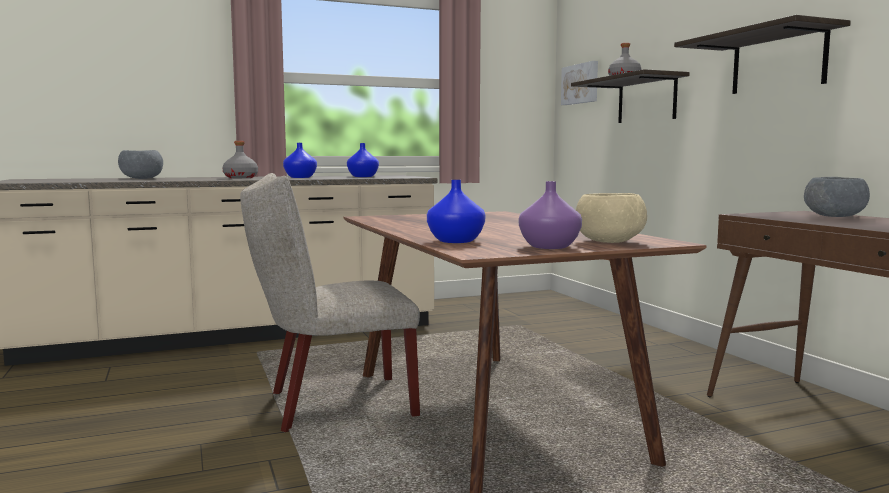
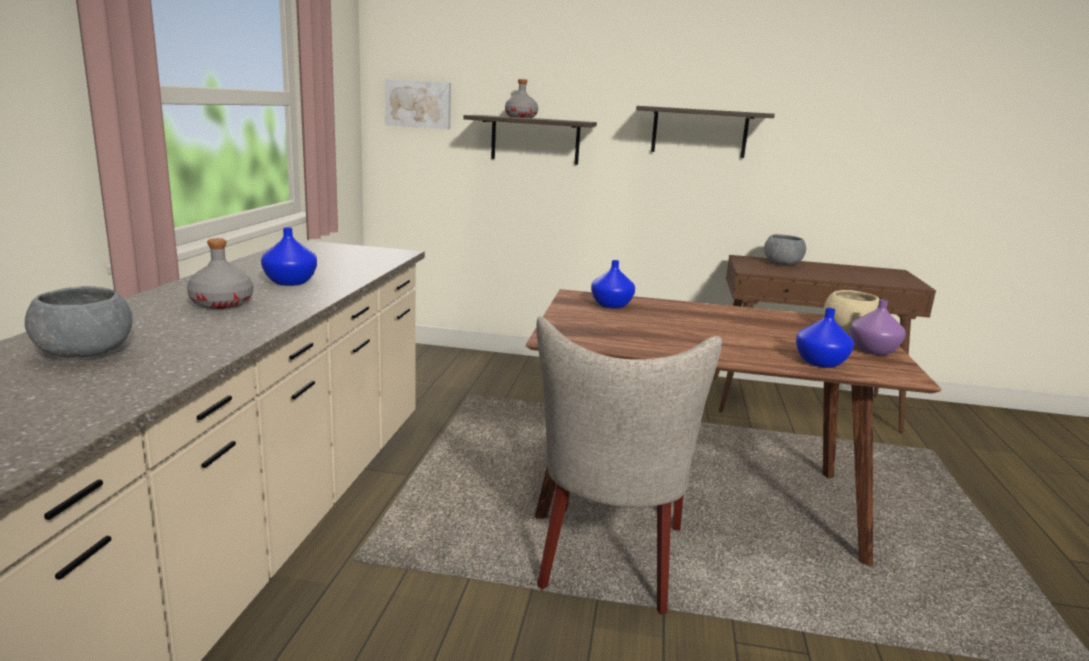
camera: 60 degrees left, 10 degrees up
(362, 176) = (332, 262): blue vase -> blue vase (611, 305)

